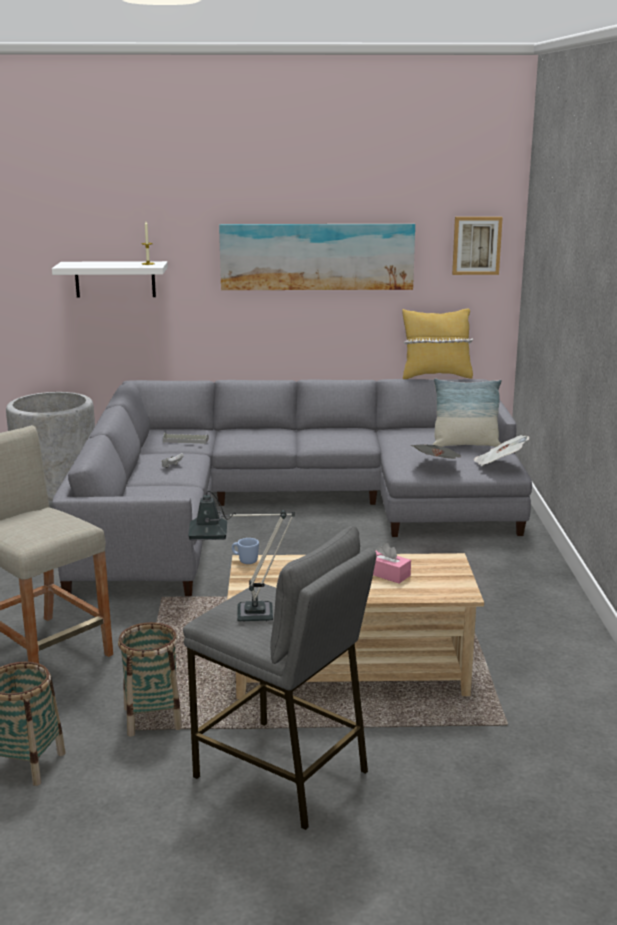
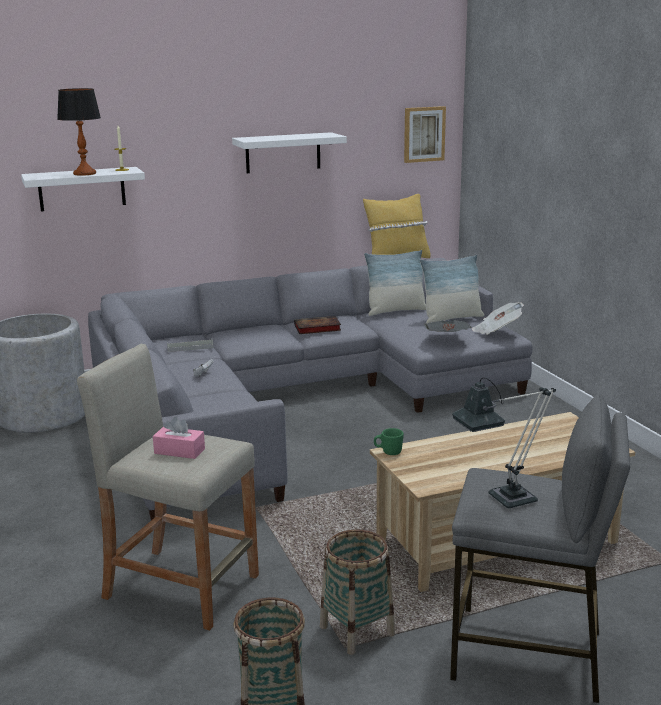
camera: 20 degrees left, 0 degrees up
(110, 265) = (84, 173): none -> table lamp
(245, 561) = (388, 452): blue mug -> green mug
(316, 256) = (283, 152): picture -> white shelf
(319, 437) = (316, 328): none -> book
(387, 574) = (529, 442): pink tissue box -> pink tissue box (179, 451)
(417, 430) = (395, 311): none -> pillow

